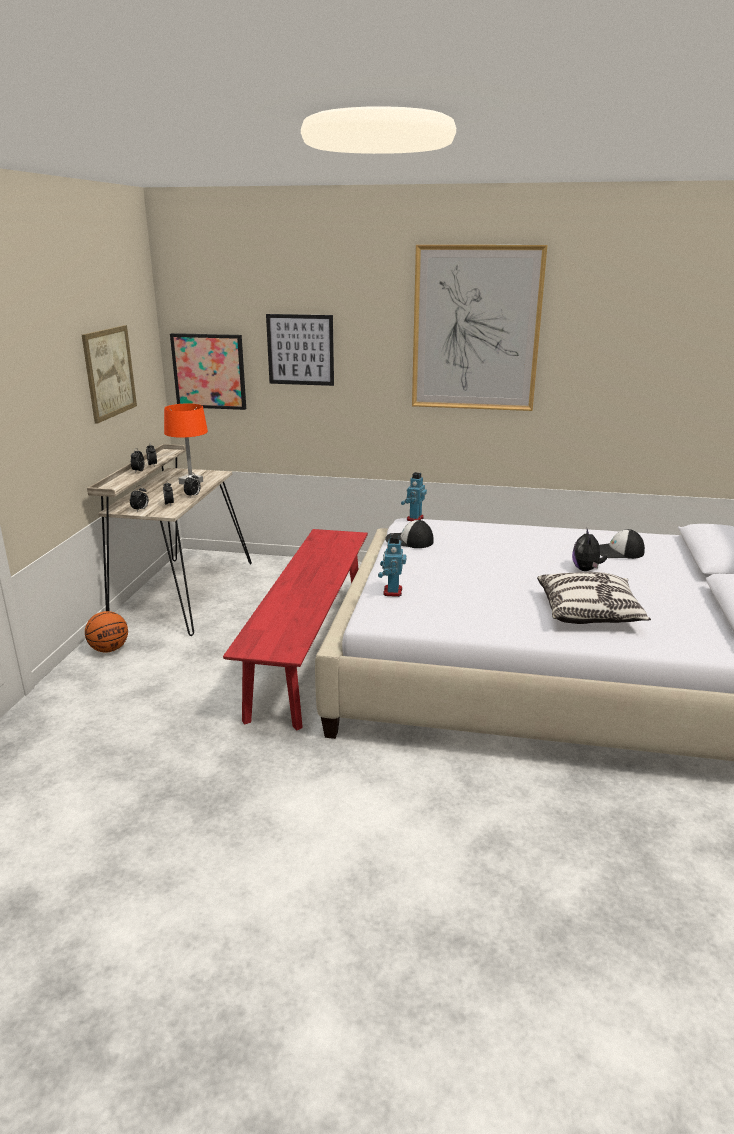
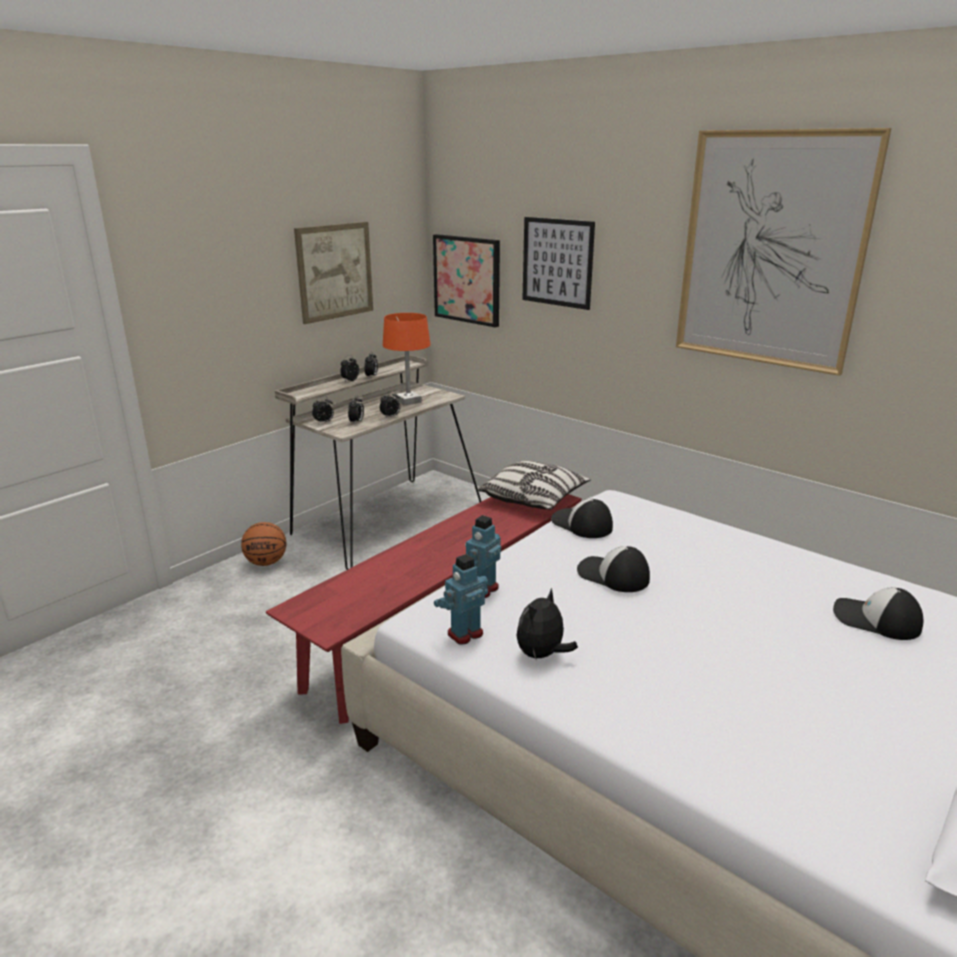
camera: 30 degrees right, 0 degrees up
(414, 519) = (624, 495): toy robot -> toy robot (464, 633)
(462, 564) = (612, 575): none -> cap
(586, 570) = (789, 635): plush toy -> plush toy (542, 655)
(589, 613) = (717, 711): pillow -> pillow (534, 499)

